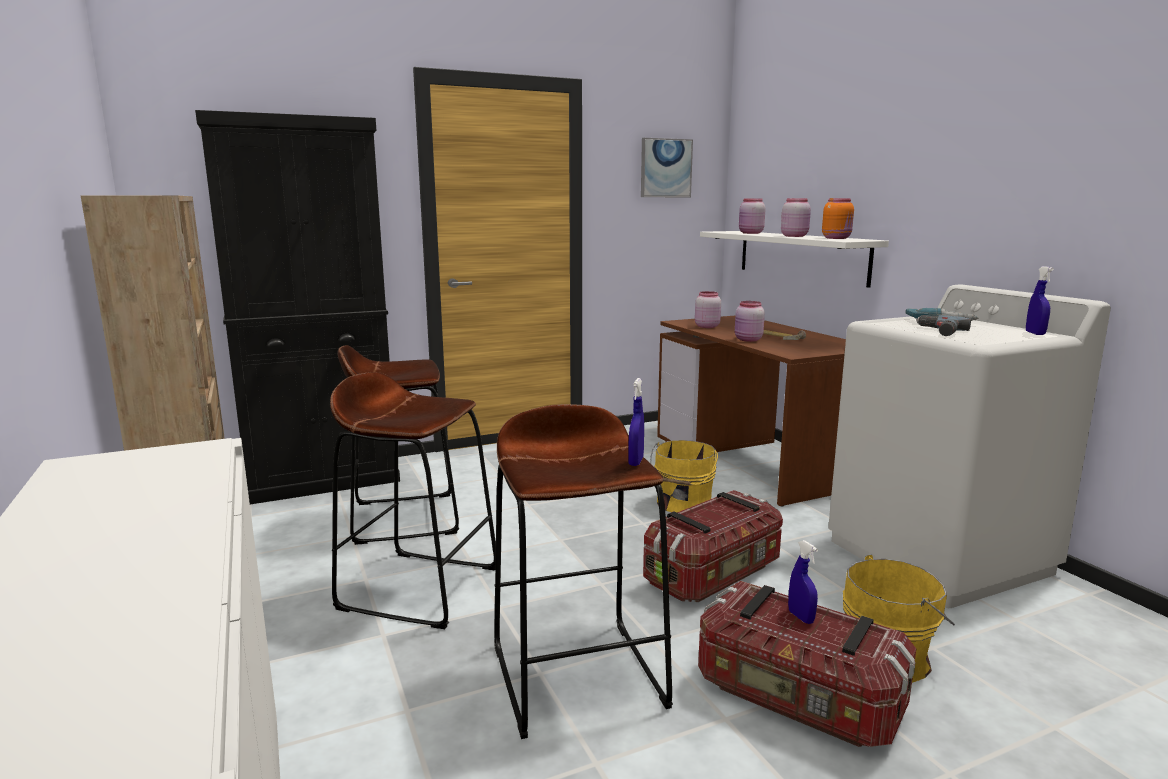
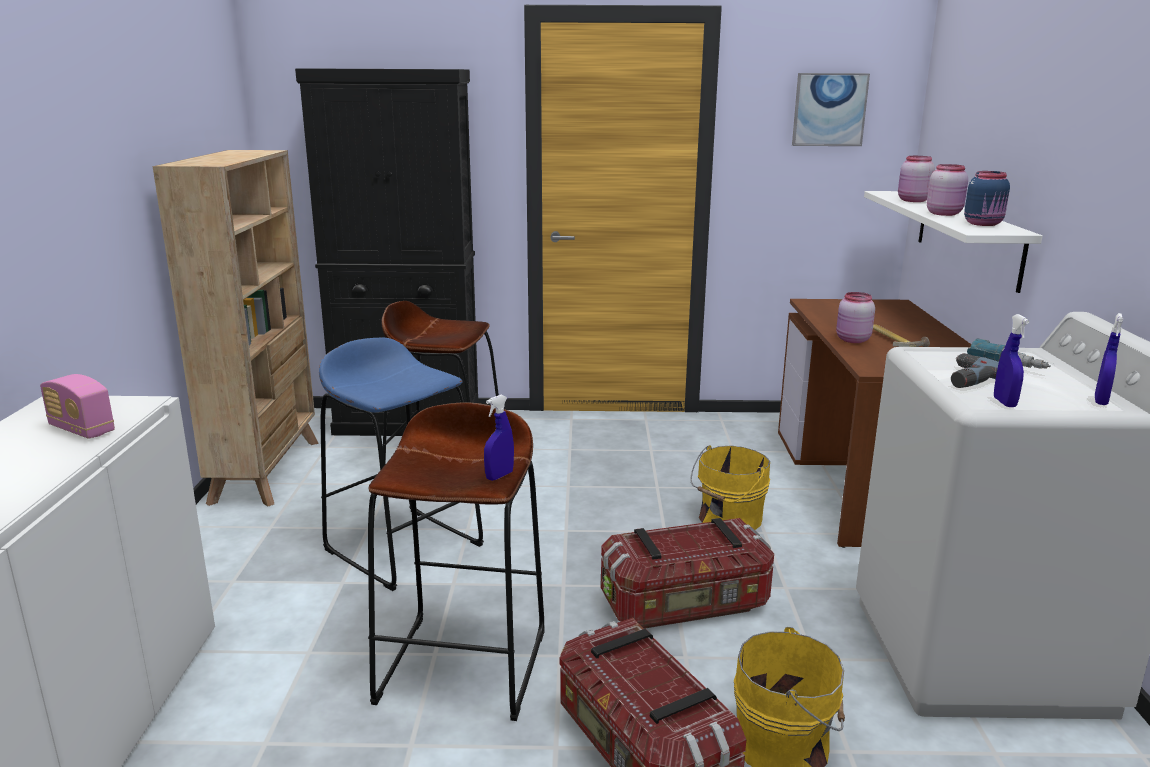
camera: 25 degrees right, 5 degrees up
(164, 482) = (81, 429): none -> radio
(419, 587) = (404, 547): brown stool -> blue stool
(706, 326) = (832, 313): pink jar -> none
(801, 617) = (653, 671): blue spray bottle -> blue spray bottle (1004, 403)
(837, 238) = (984, 224): orange jar -> blue jar

